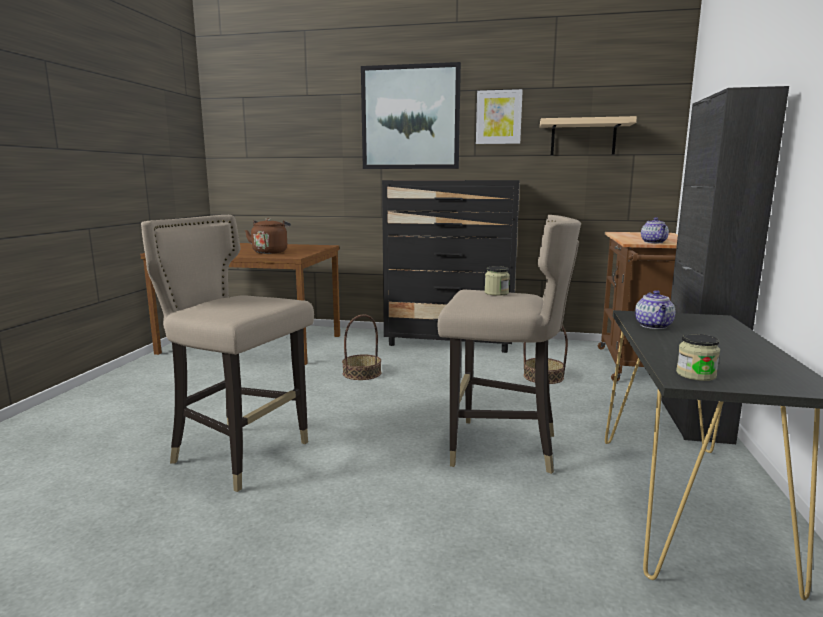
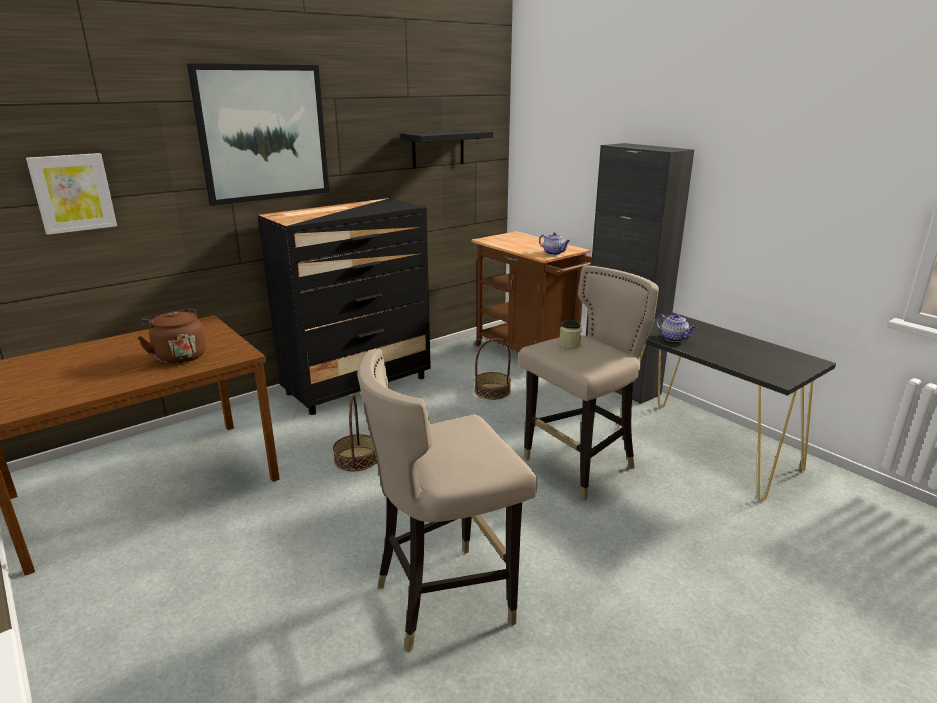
camera: 50 degrees left, 10 degrees up
(498, 117) = (362, 130): picture -> picture (73, 193)
(583, 137) = (438, 148): beige shelf -> black shelf
(696, 375) = (775, 373): jar -> none

